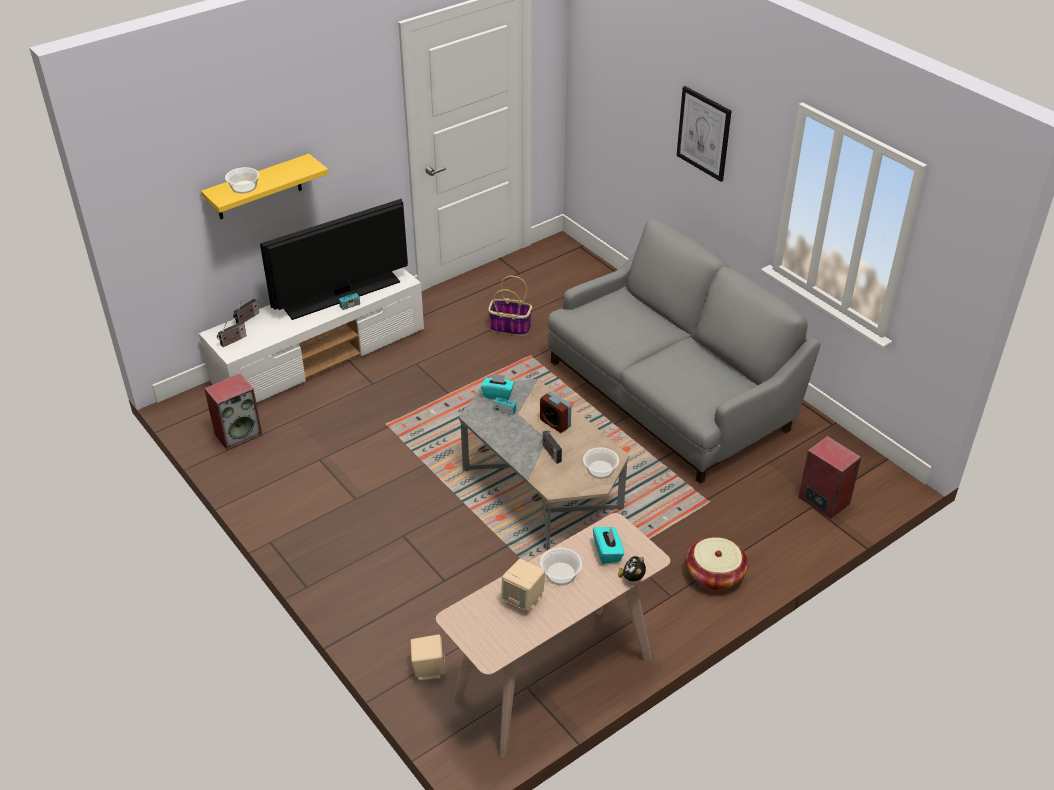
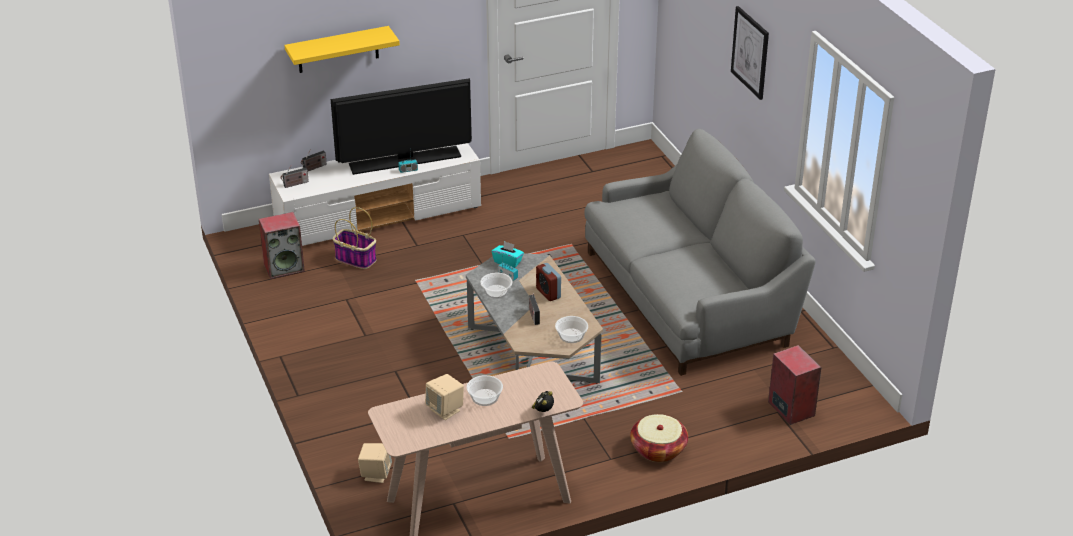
camera: 15 degrees right, 5 degrees down
(244, 187) = (322, 46): bowl -> bowl (497, 291)
(509, 327) = (562, 217): basket -> basket (355, 259)
(607, 552) = (532, 389): turquoise tissue box -> none

